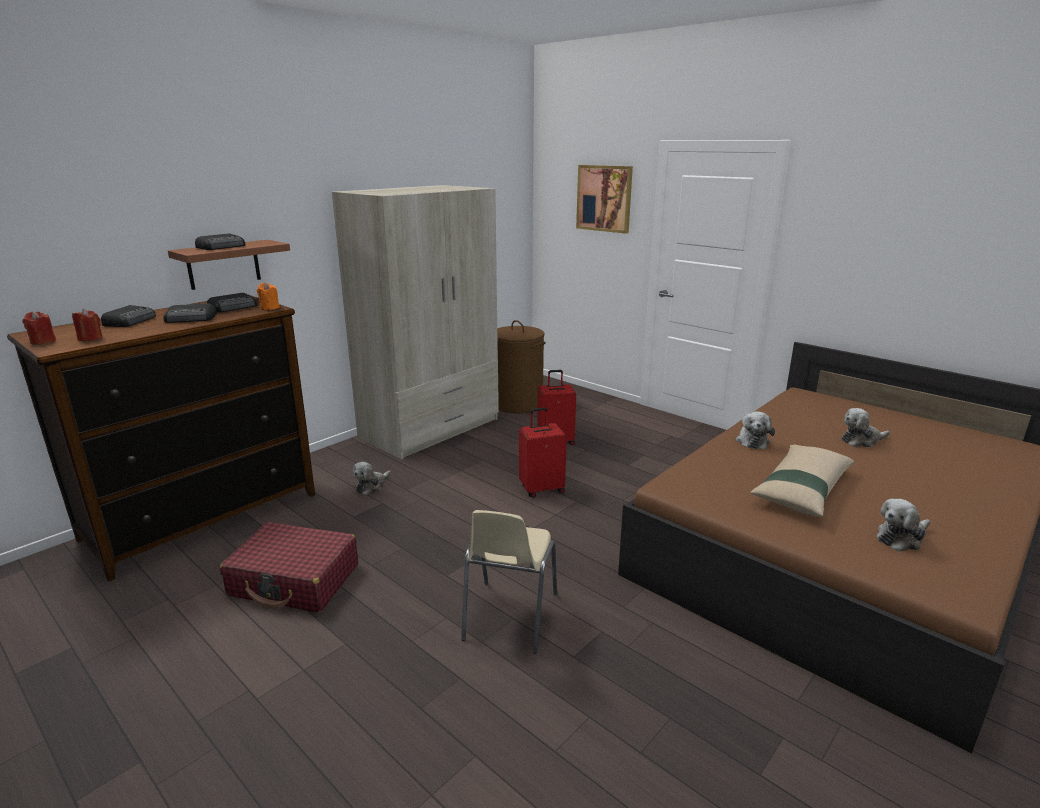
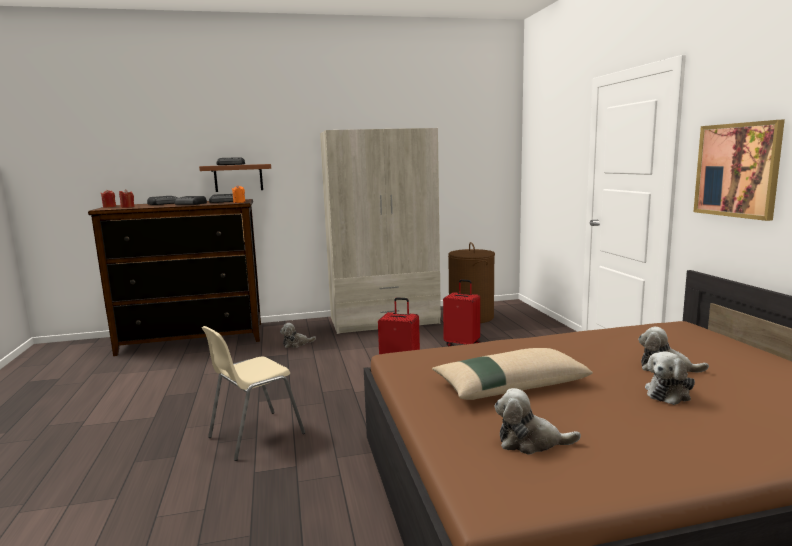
camera: 35 degrees right, 10 degrees down
(295, 580) = (182, 379): red suitcase -> none
(604, 198) = (559, 138): picture -> picture (737, 170)
(752, 440) = (540, 346): plush toy -> plush toy (669, 393)

